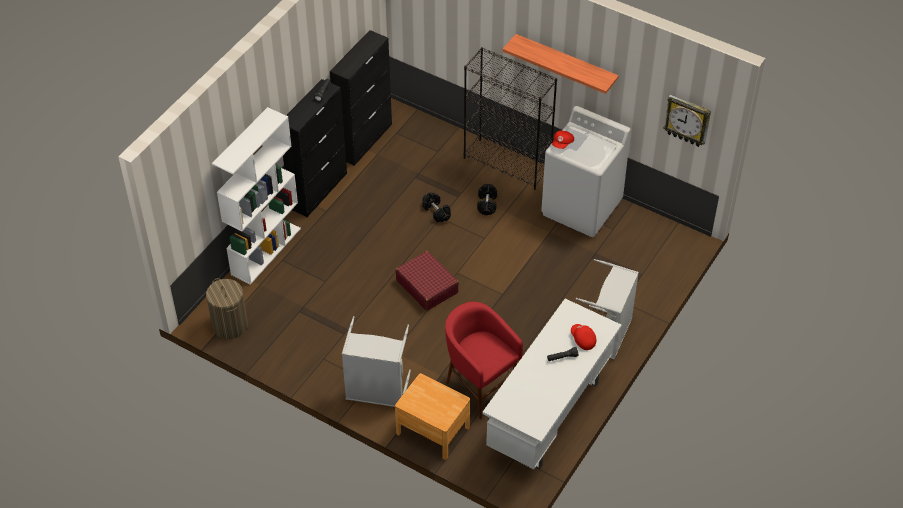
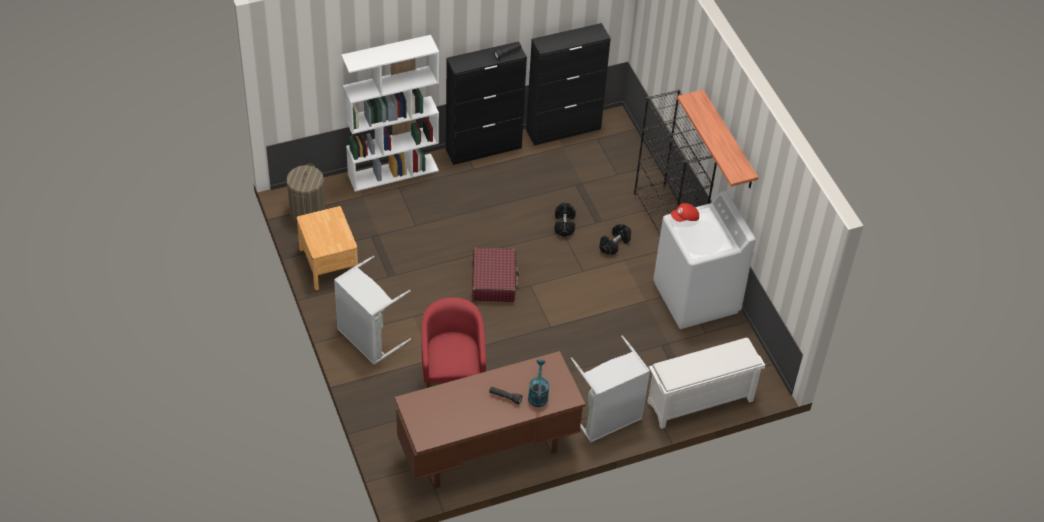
camera: 35 degrees right, 0 degrees up
(433, 430) = (380, 399): brown nightstand -> brown nightstand (328, 263)
(550, 416) = (487, 452): white desk -> brown desk
(582, 340) = (538, 394): red cap -> turquoise watering can
(657, 281) = (699, 402): none -> white shoe rack
(687, 120) = (793, 256): wall clock -> none

